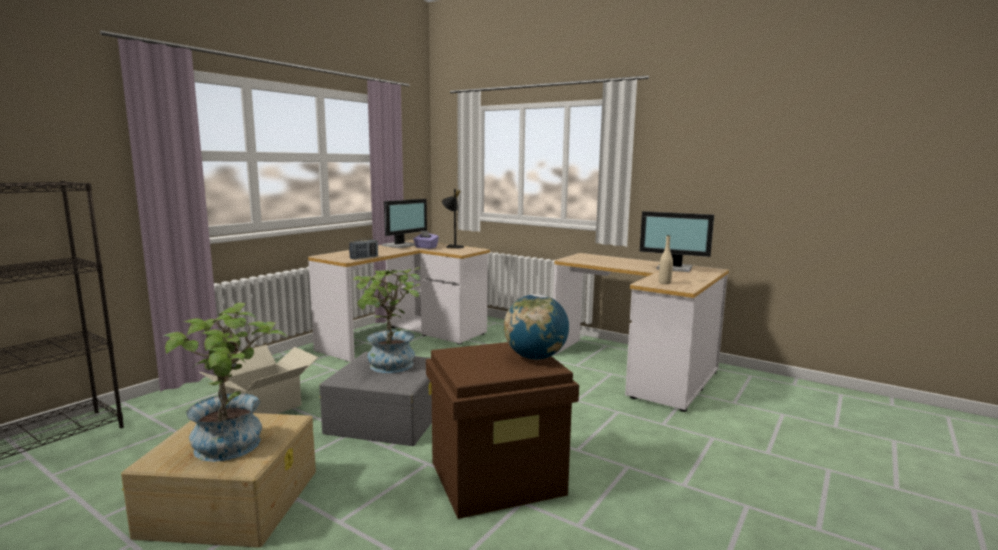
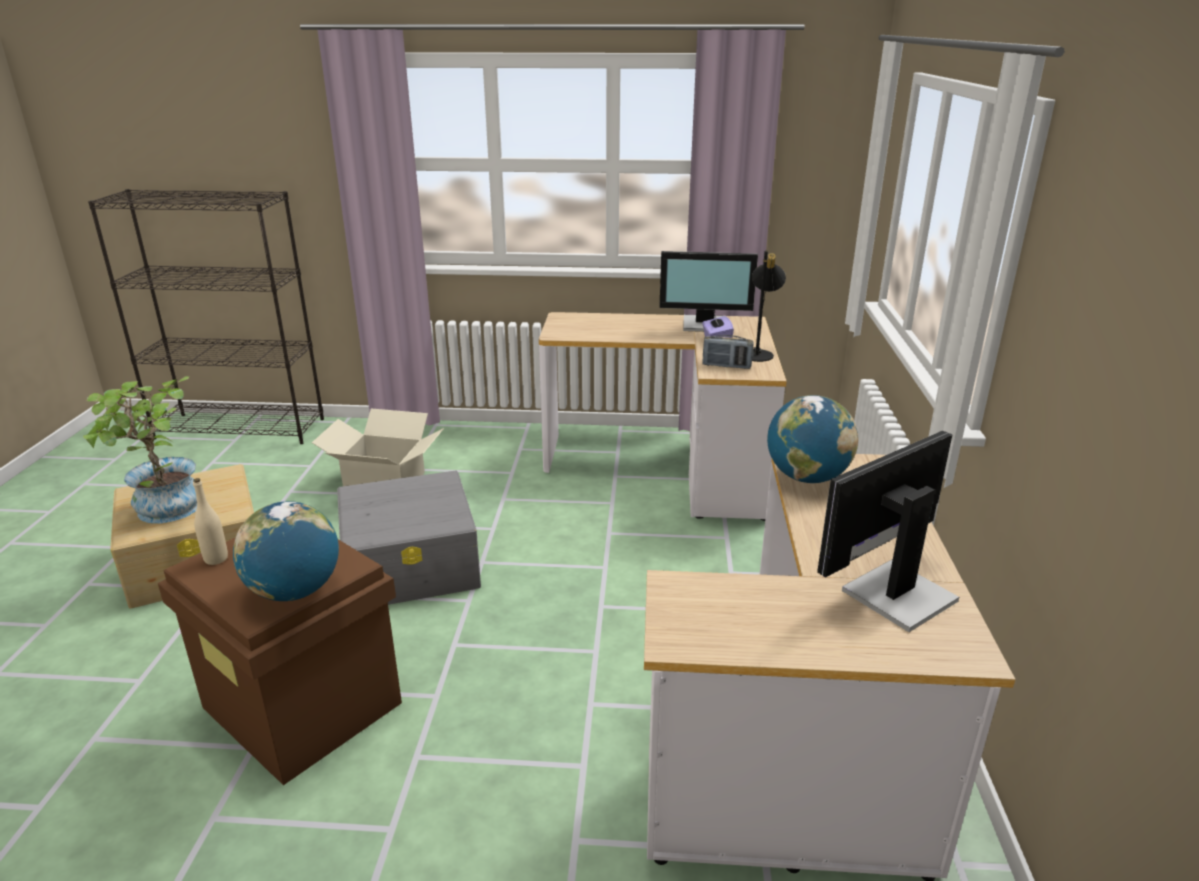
camera: 60 degrees right, 15 degrees up
(364, 258) = (582, 337): radio -> radio (726, 366)
(389, 367) = (412, 505): potted plant -> none
(582, 261) = (807, 477): none -> globe
(664, 283) = (705, 607): beige bottle -> beige bottle (216, 559)
(675, 268) = (894, 594): monitor -> monitor turned 60 degrees clockwise

